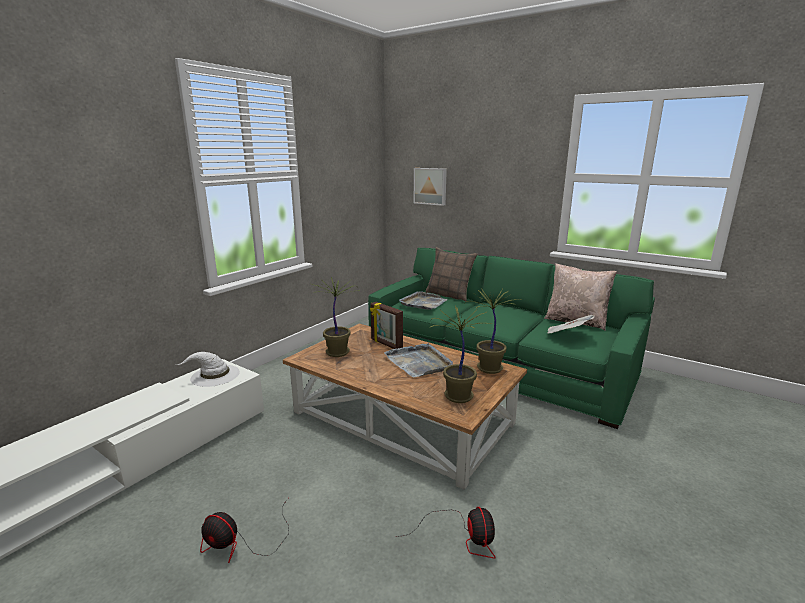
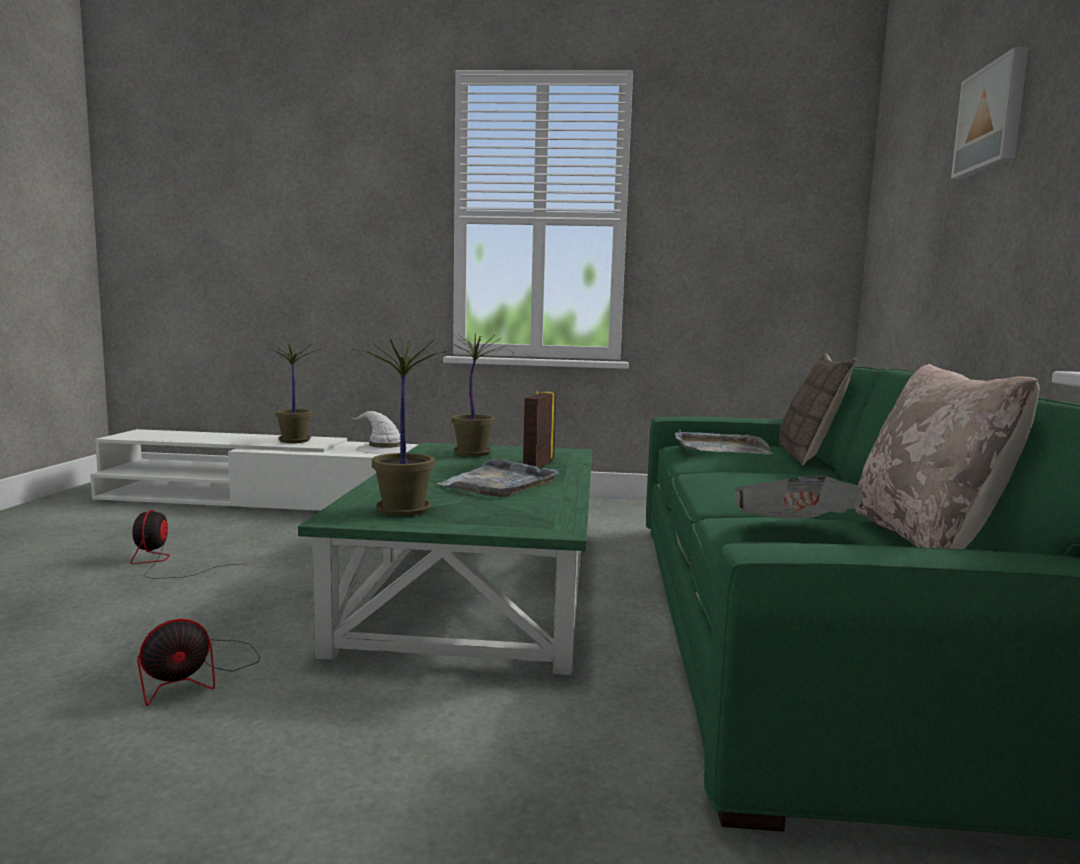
camera: 60 degrees right, 10 degrees down
(404, 417) = (481, 585): brown coffee table -> green coffee table
(430, 186) = (907, 239): picture -> picture (993, 118)
(488, 369) = (538, 517): potted plant -> potted plant (293, 440)

